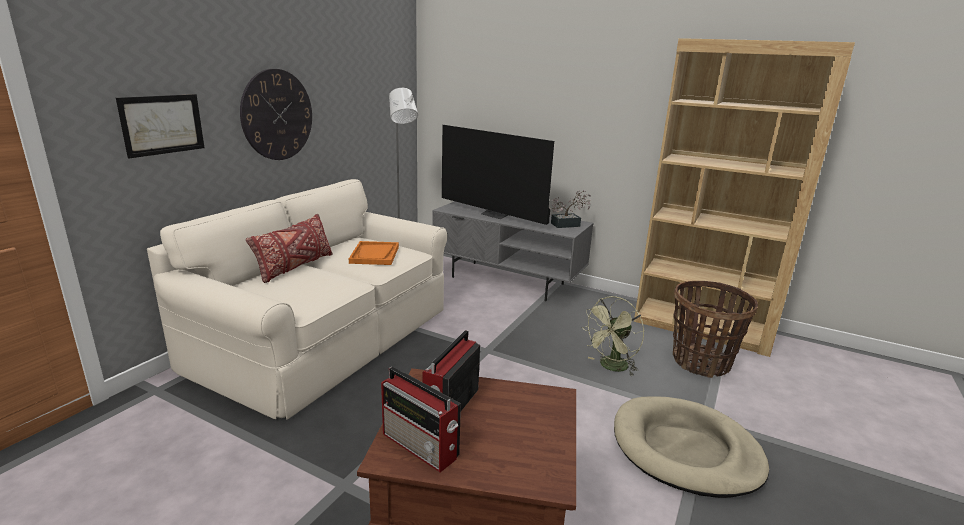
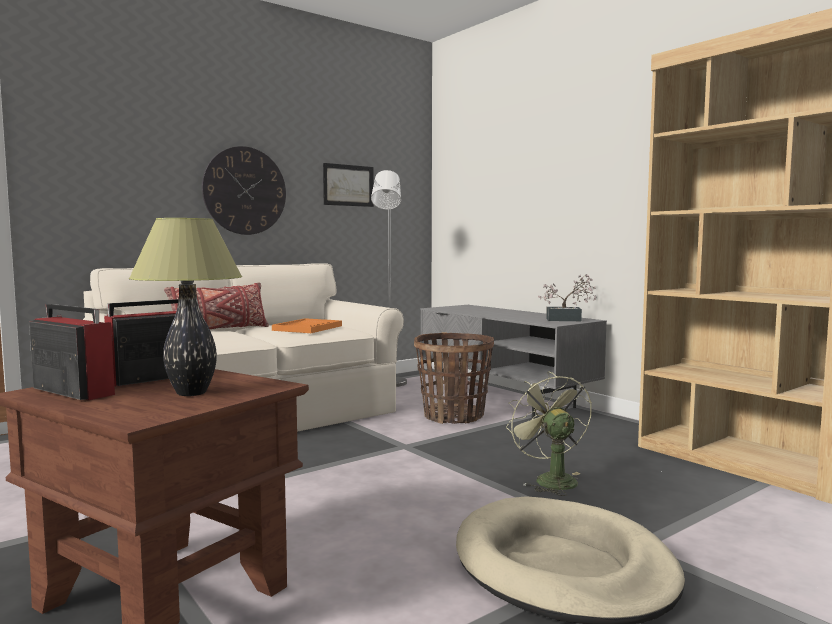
camera: 25 degrees right, 15 degrees down
(162, 124) = (119, 183): picture -> picture (348, 185)
(421, 446) = (73, 391): radio -> radio turned 150 degrees clockwise
(495, 215) = (488, 312): television -> none
(519, 426) = (191, 393): none -> table lamp
(611, 367) = (549, 479): green fan -> green fan turned 90 degrees clockwise
(701, 362) = (700, 494): basket -> basket (453, 416)

